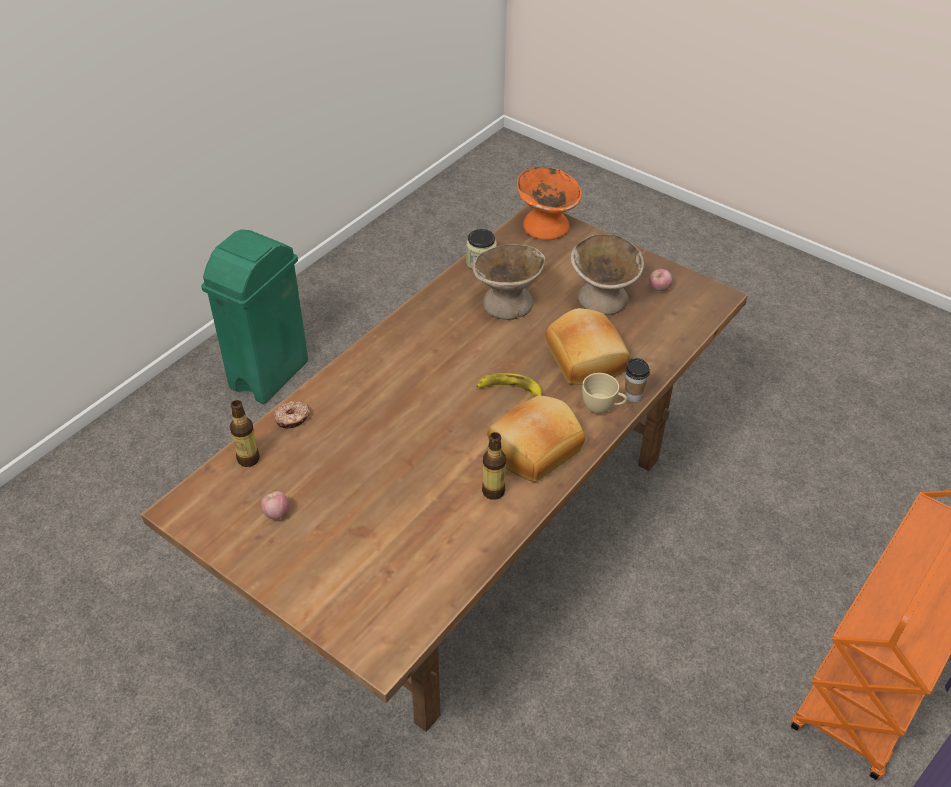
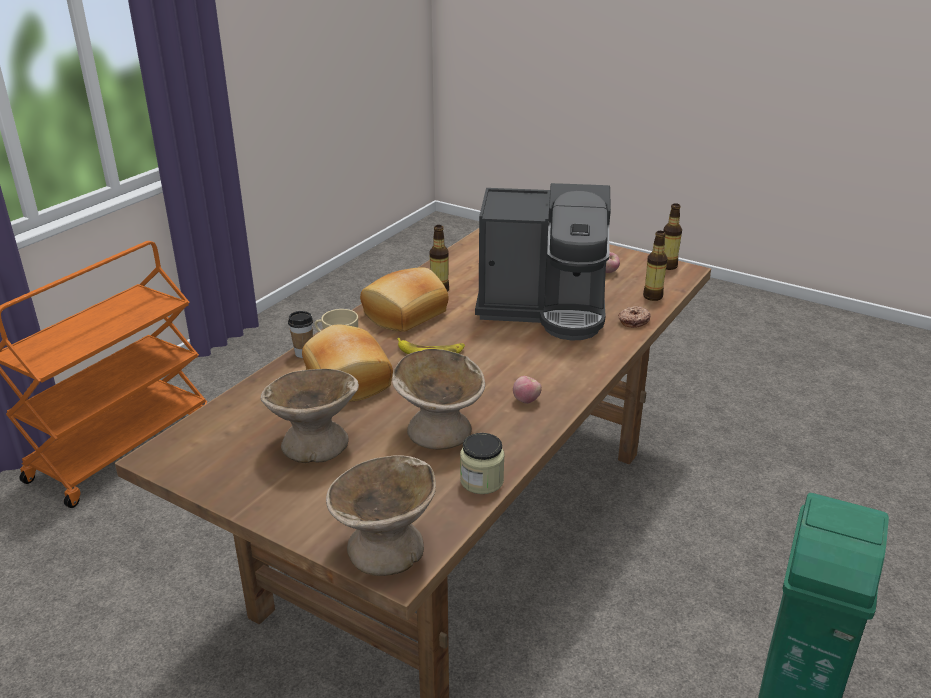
camera: 175 degrees right, 15 degrees down
(193, 521) = (668, 266): none -> bottle
(379, 447) = (544, 308): none -> coffee machine
(545, 226) = (386, 548): orange bowl -> beige bowl
(659, 289) = (234, 461): apple -> apple (526, 400)

